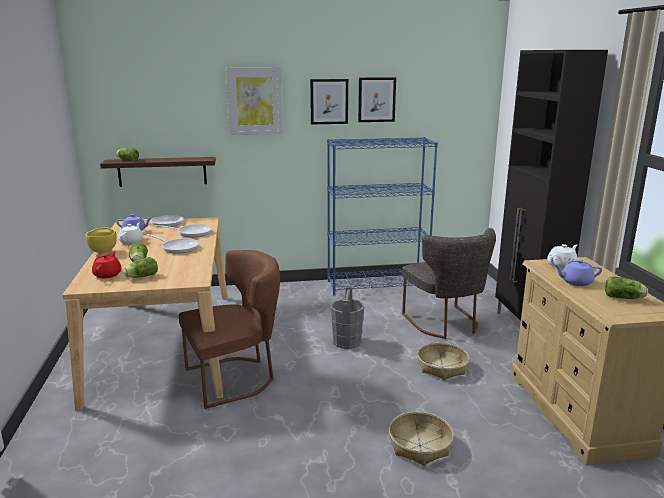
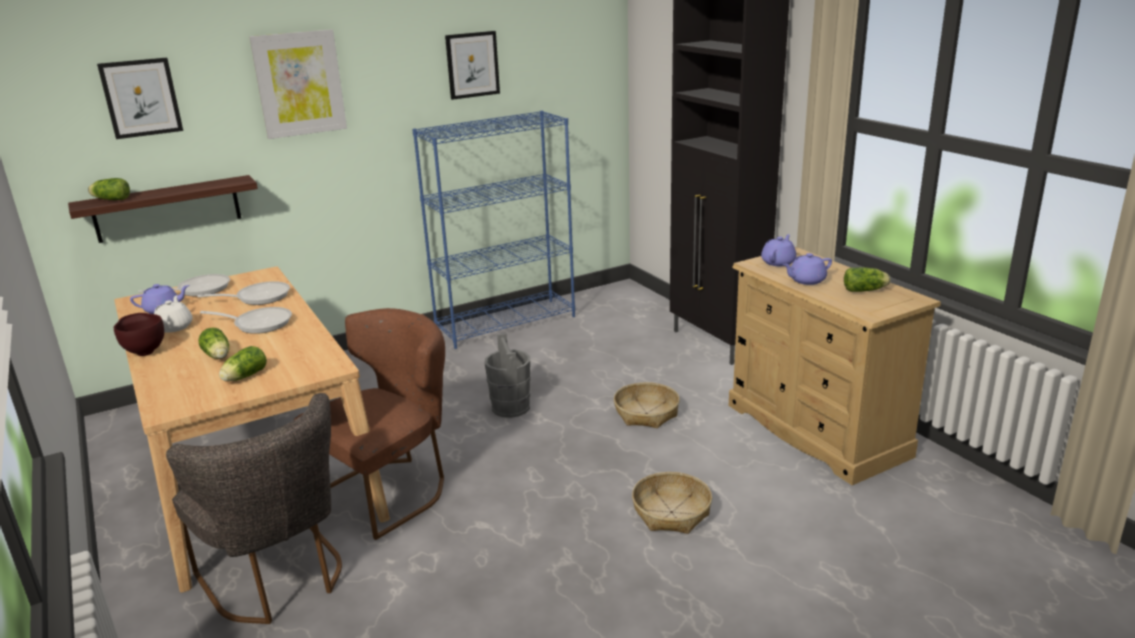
camera: 20 degrees left, 5 degrees up
(103, 252) = (145, 351): yellow bowl -> brown bowl
(108, 274) = (188, 384): red teapot -> none
(329, 101) = (407, 74): picture -> picture (141, 98)
(445, 324) = (621, 358): grey chair -> grey chair (279, 580)
(562, 265) = (778, 262): white teapot -> purple teapot

